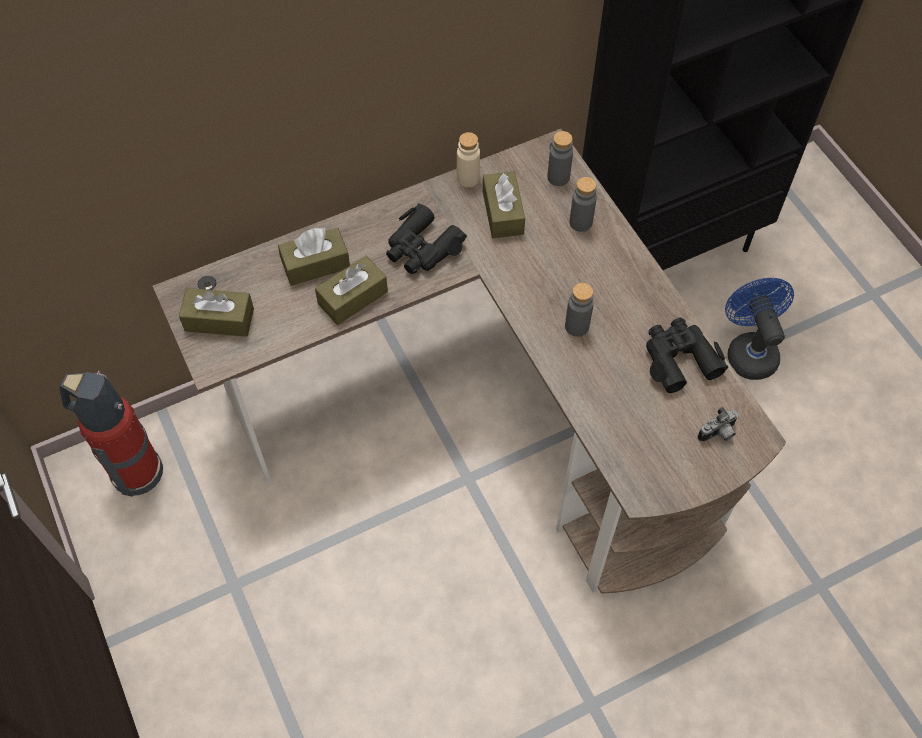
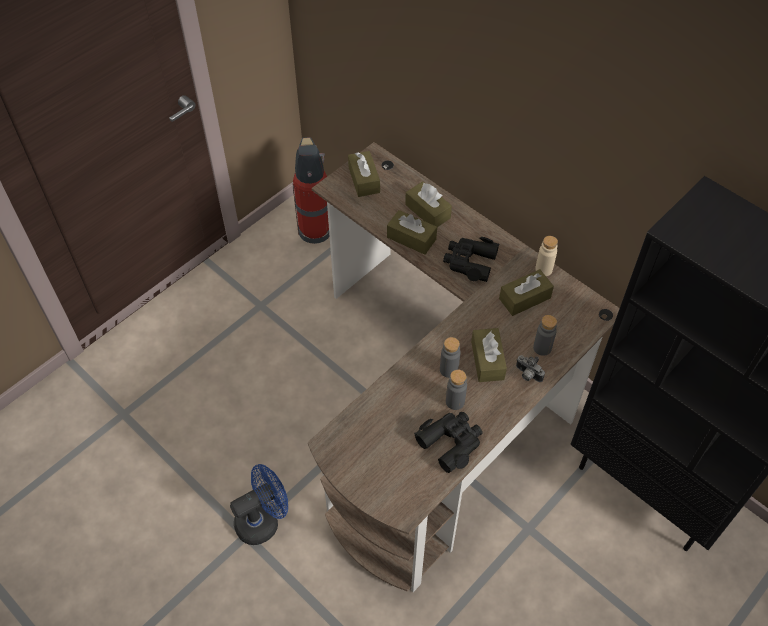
camera: 70 degrees right, 5 degrees down
(558, 177) = (576, 322): grey bottle -> grey bottle (455, 401)
(578, 282) = (487, 360): none -> brown tissue box
(718, 434) = (396, 483): camera -> camera (527, 375)
(749, 351) = (584, 575): blue fan -> blue fan (263, 520)

